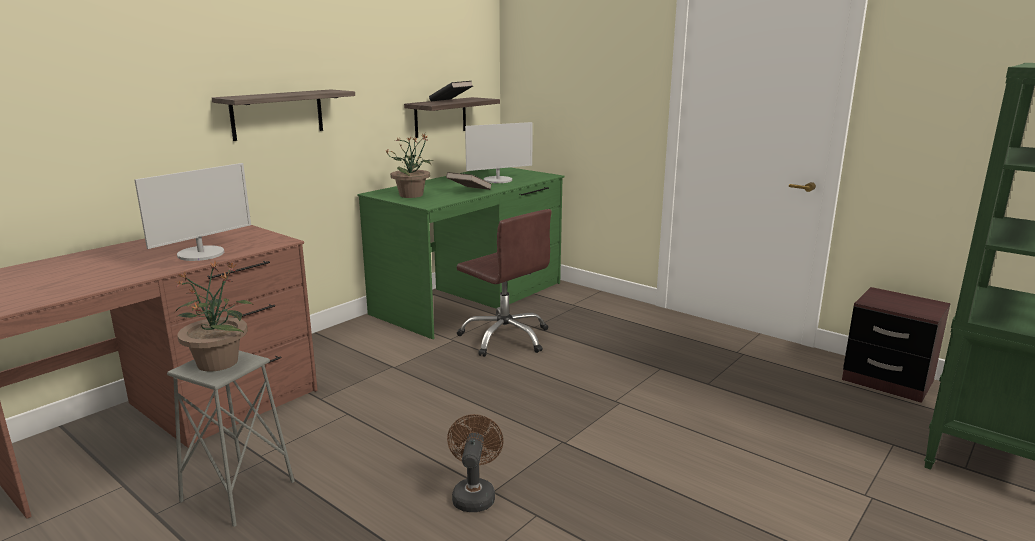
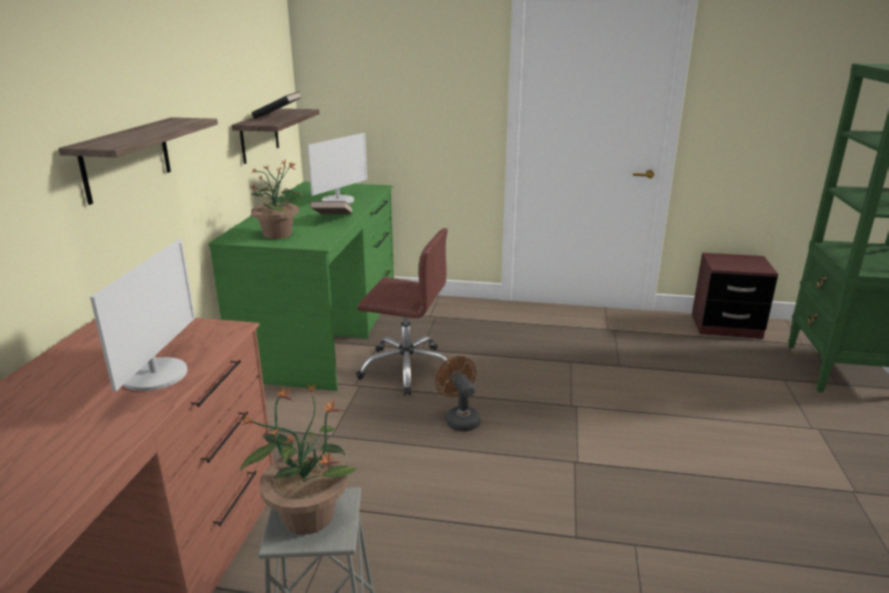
camera: 30 degrees left, 5 degrees up
(474, 494) = (564, 547): brown fan -> brown fan (459, 419)

